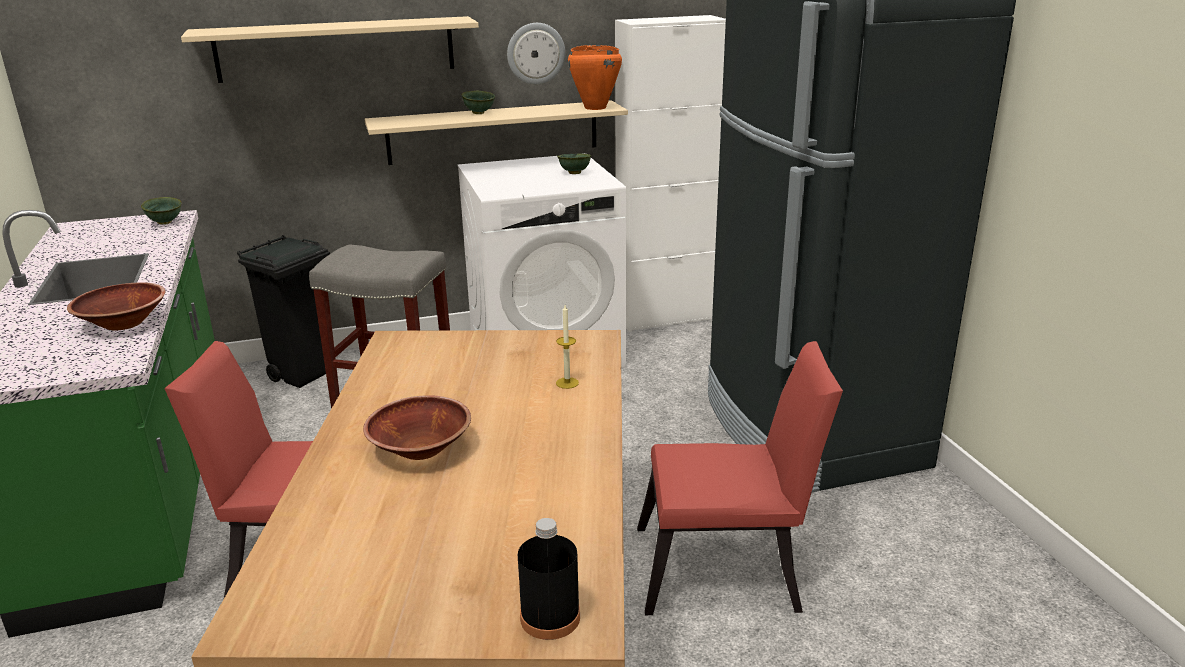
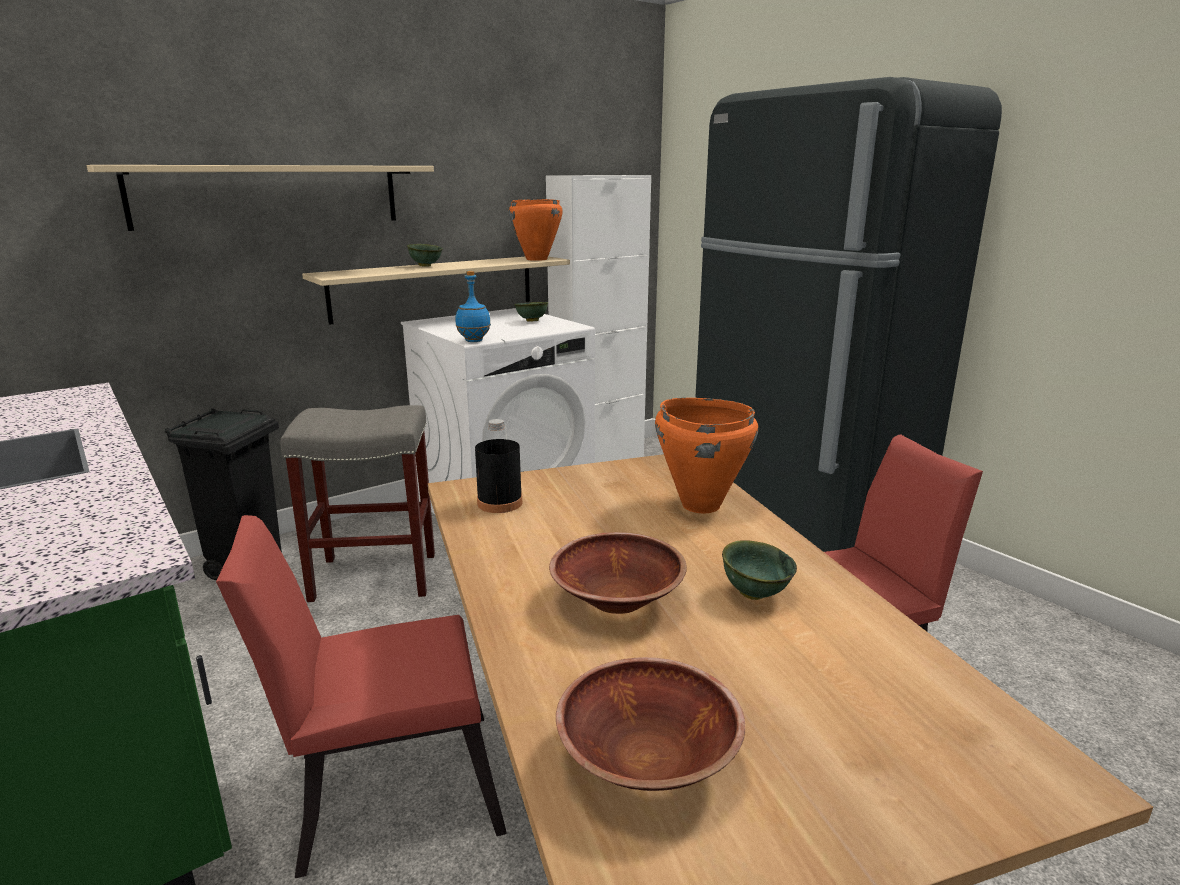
camera: 20 degrees left, 5 degrees down
(123, 323) = (106, 507): brown bowl -> brown bowl (648, 760)
(166, 222) = (76, 397): green bowl -> green bowl (754, 593)
(495, 195) = (473, 341): none -> blue bottle
(535, 53) = (473, 207): wall clock -> none
(550, 617) = (1008, 775): black bottle -> black bottle (499, 503)
(567, 383) = (700, 505): candle -> orange cooking pot

